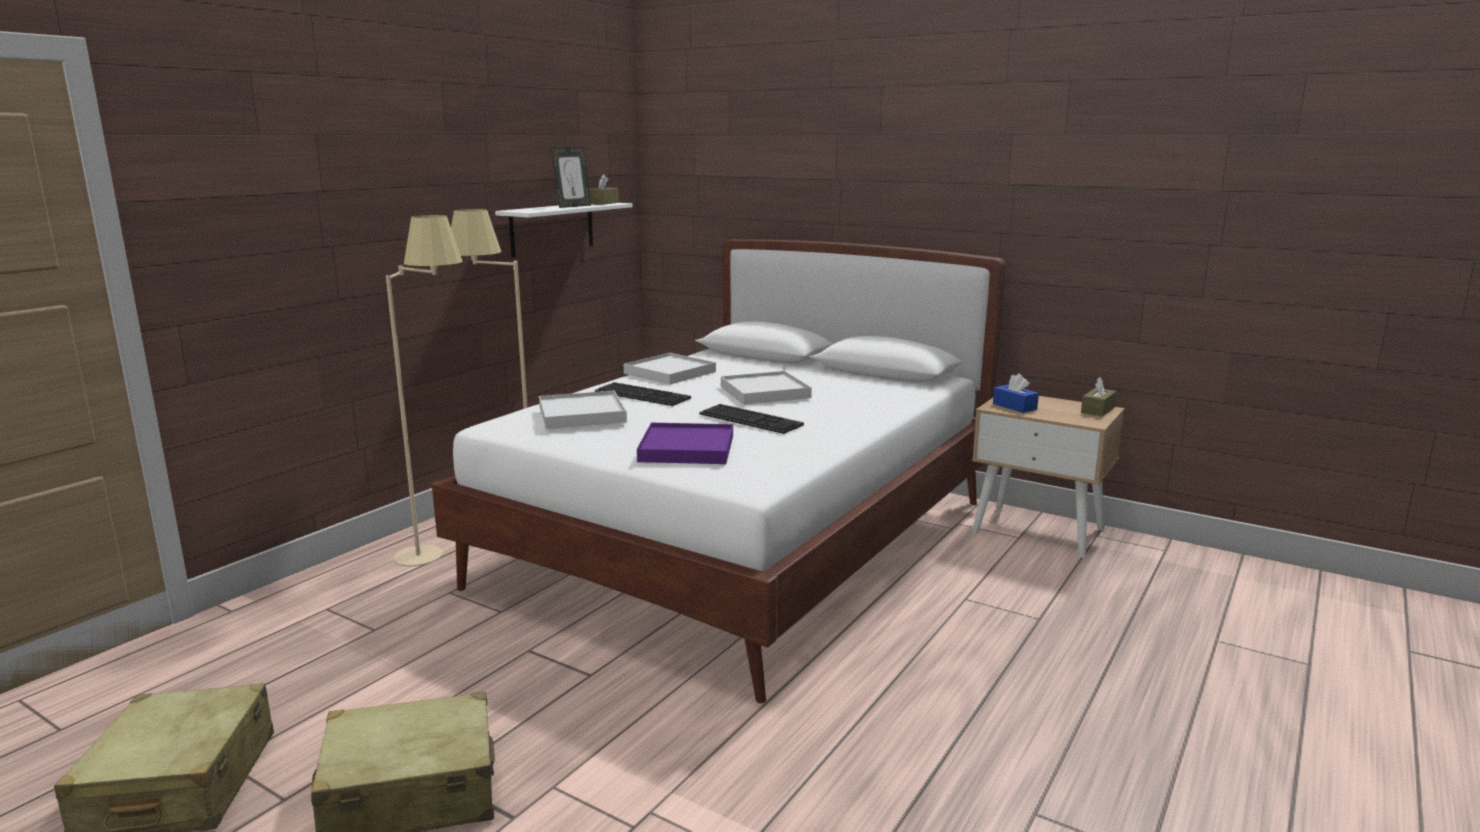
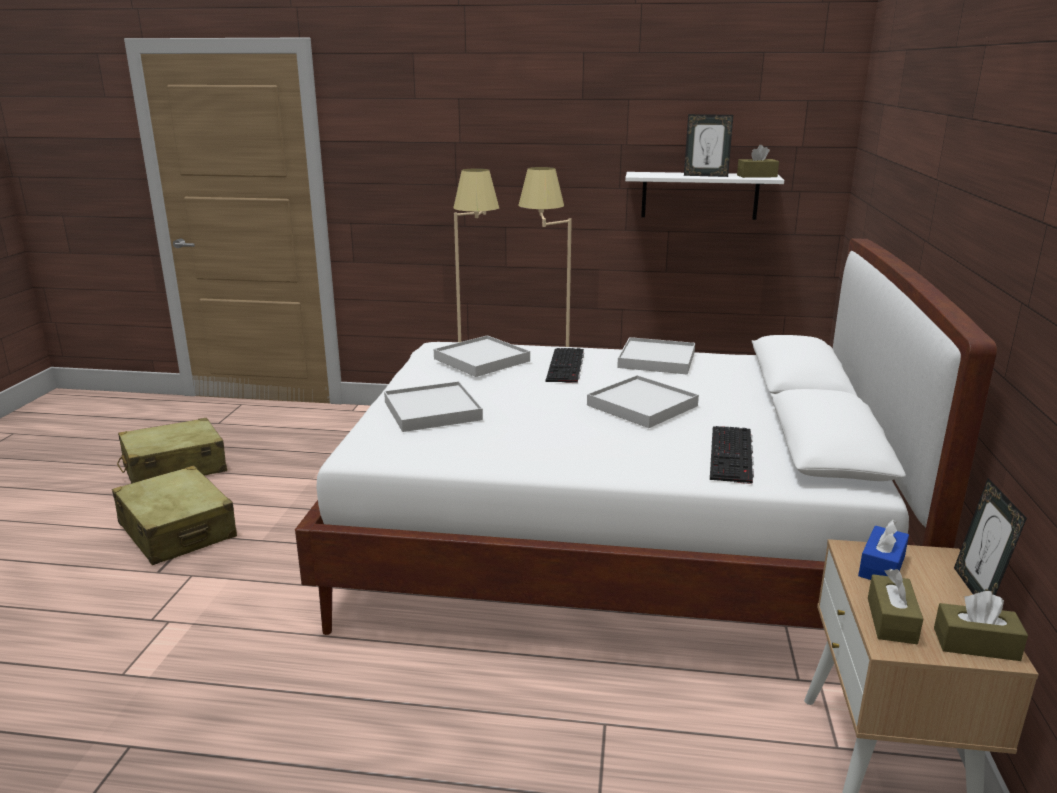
camera: 65 degrees right, 5 degrees up
(686, 448) = (432, 411): purple tray -> white tray
(752, 419) = (542, 417): keyboard -> keyboard (733, 455)
(1048, 398) = (976, 590): none -> picture frame
(1071, 417) = (891, 620): none -> brown tissue box

